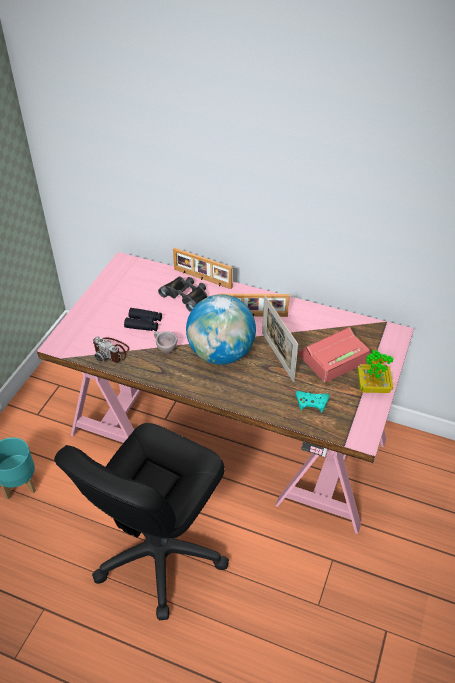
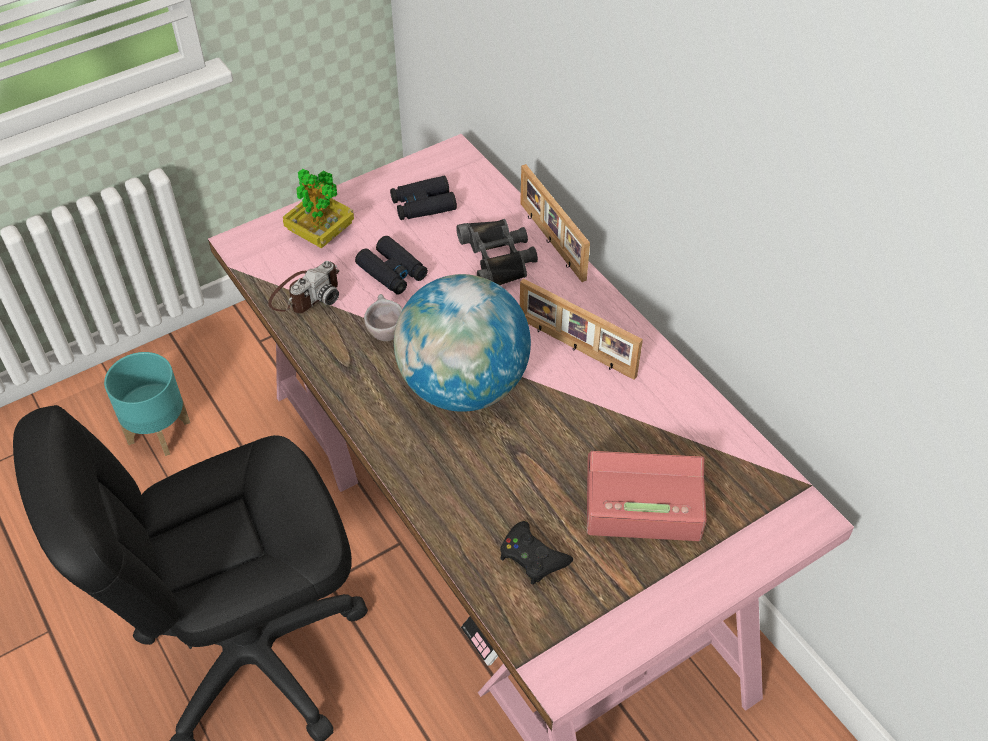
camera: 35 degrees right, 5 degrees up
(111, 351) = (305, 294): camera -> camera turned 120 degrees counterclockwise
(130, 289) = (423, 205): none -> black binoculars
(277, 356) = (550, 442): picture frame -> none
(311, 402) = (532, 557): turquoise game controller -> black game controller
(373, 386) = (668, 592): potted plant -> potted plant (321, 234)

